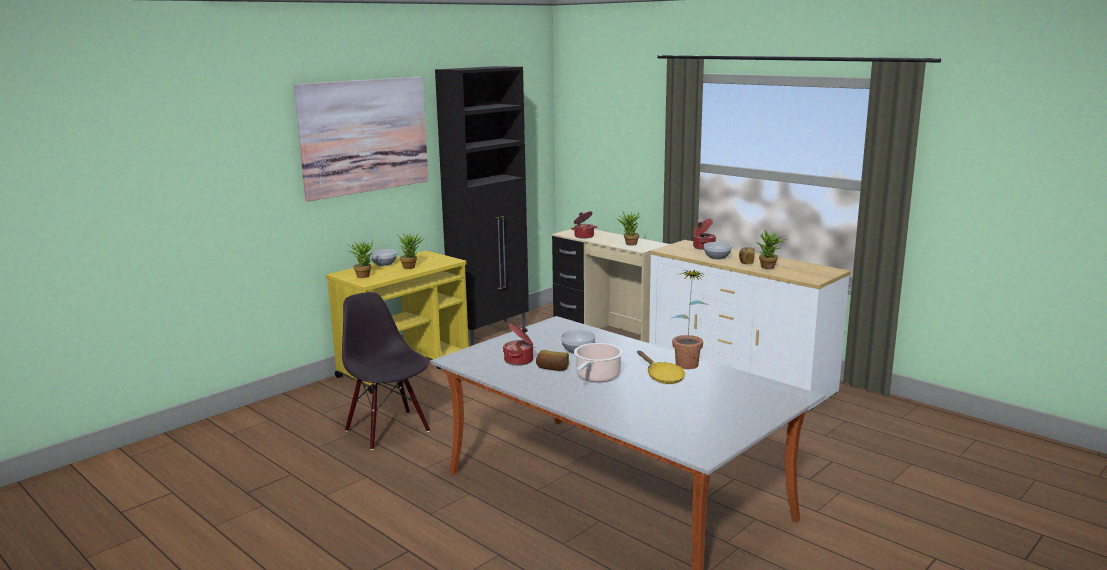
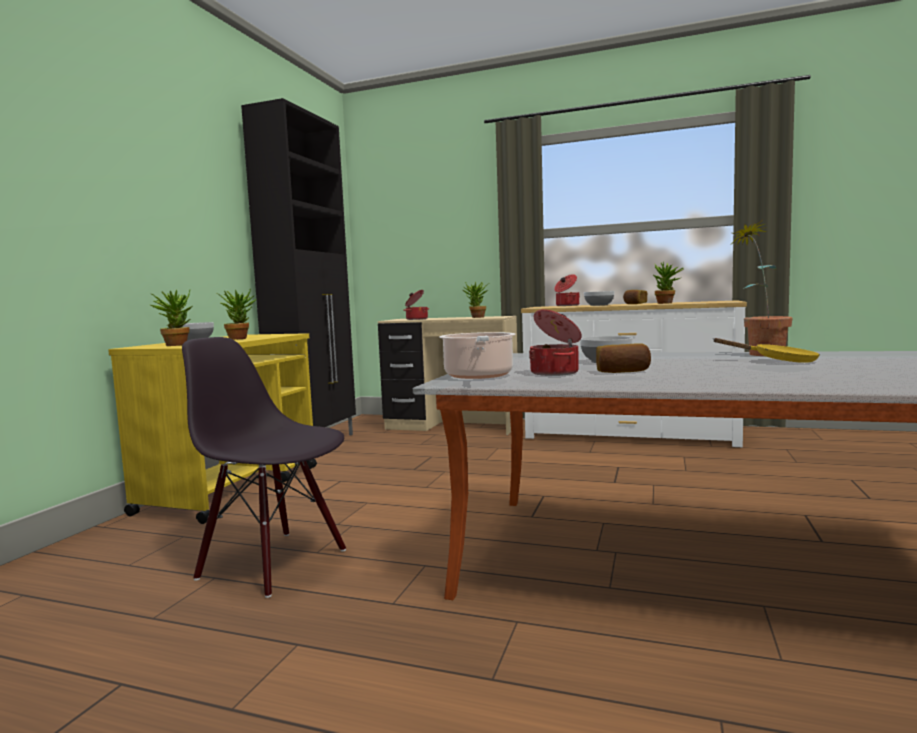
camera: 25 degrees left, 10 degrees down
(364, 136) = (158, 159): picture -> none
(597, 377) = (705, 369): cooking pot -> cooking pot (479, 376)

